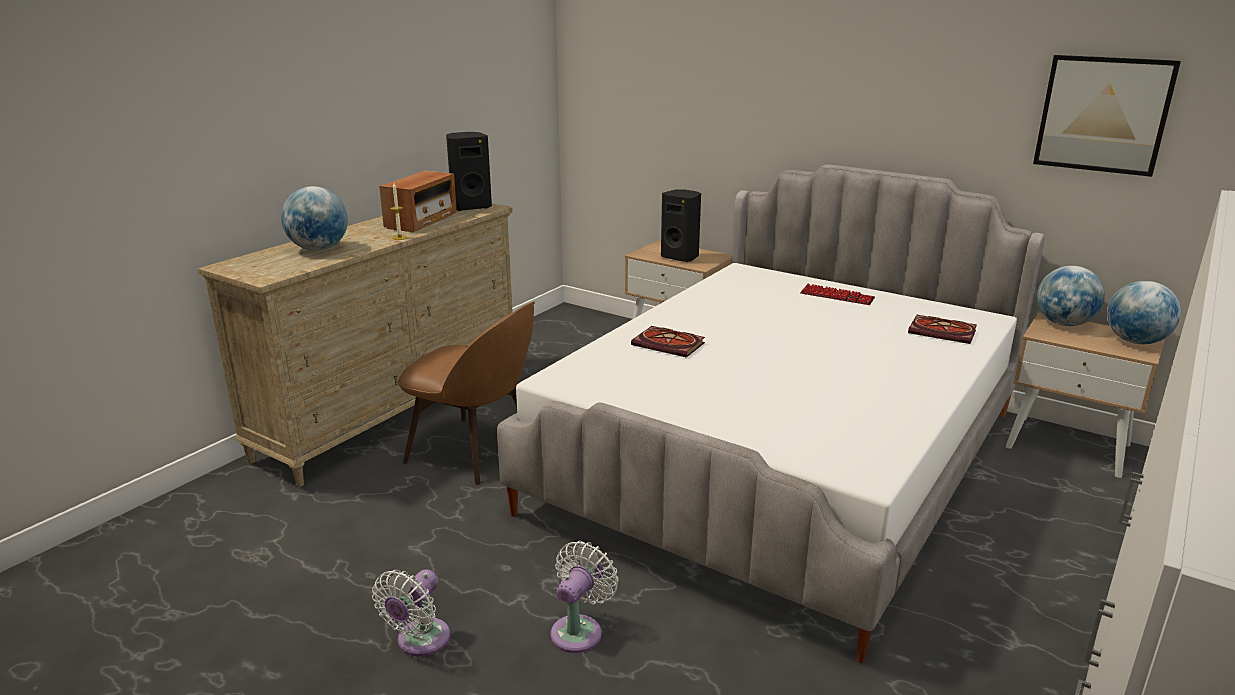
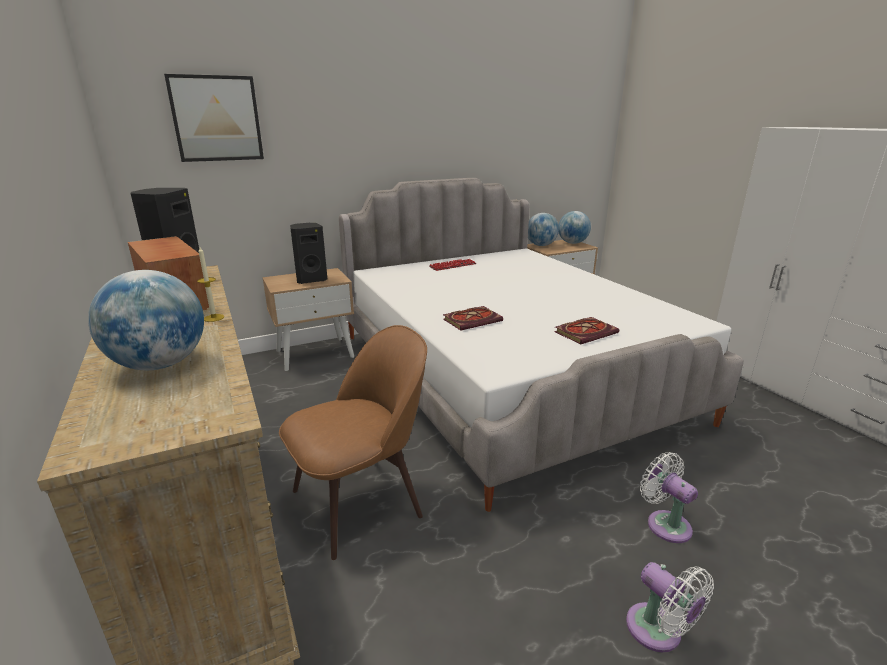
camera: 60 degrees left, 0 degrees up
(944, 332) = (531, 262): book -> book (586, 332)
(1103, 114) = (536, 128): picture -> picture (216, 119)

